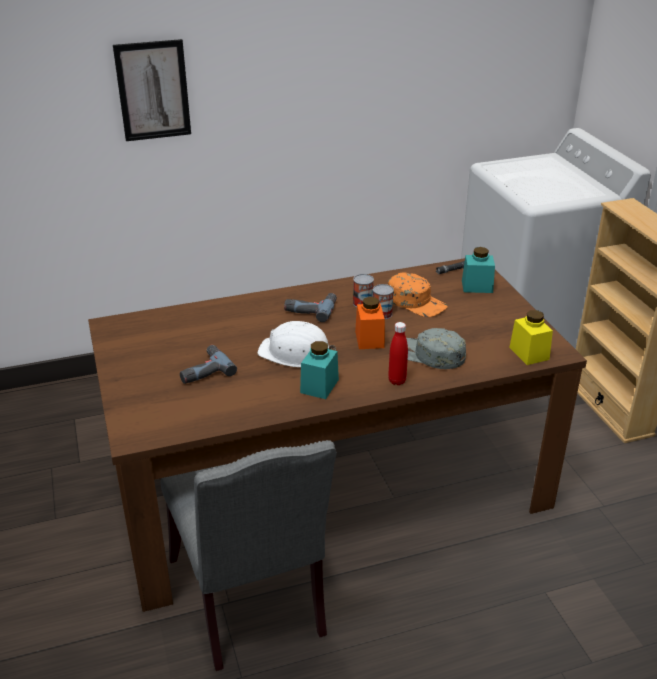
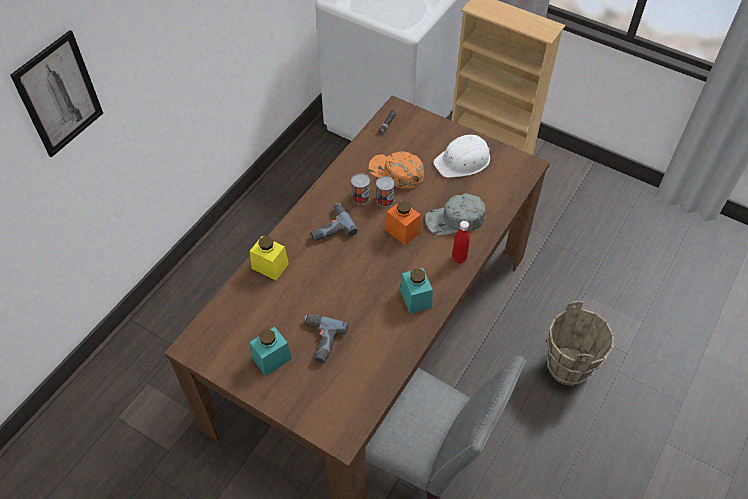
camera: 40 degrees left, 20 degrees up
(296, 353) = (366, 278): white hard hat -> white hard hat (463, 161)
(416, 302) = (396, 172): orange cap -> orange cap turned 150 degrees counterclockwise
(477, 286) = (420, 131): turquoise jar -> turquoise jar (272, 358)
(504, 629) = (569, 367): none -> brown bucket
(529, 353) = (512, 178): yellow jar -> yellow jar (270, 266)

